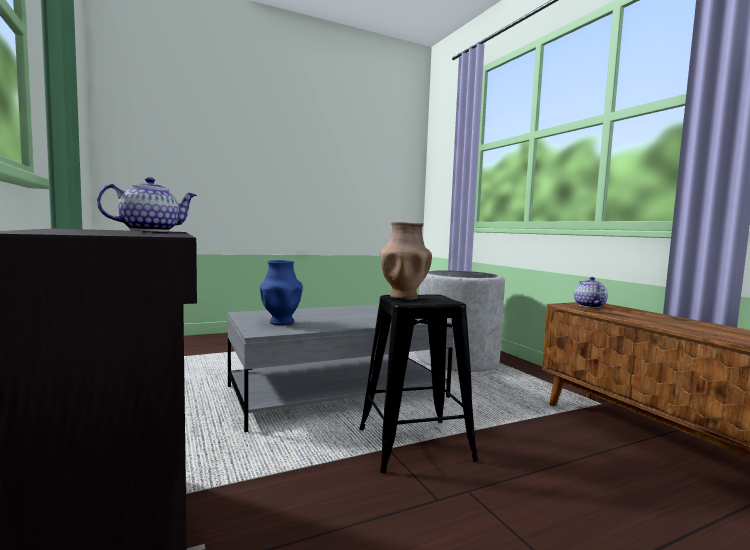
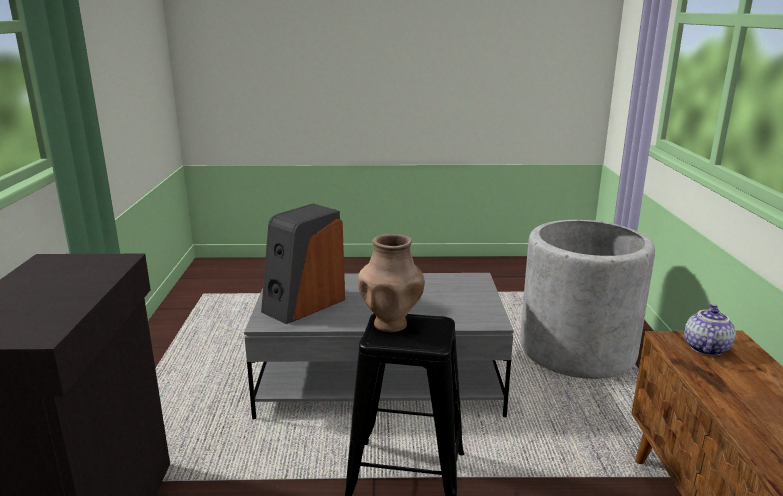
camera: 25 degrees right, 15 degrees up
(150, 231) = (96, 271): teapot -> none
(281, 322) = (303, 305): blue vase -> speaker

